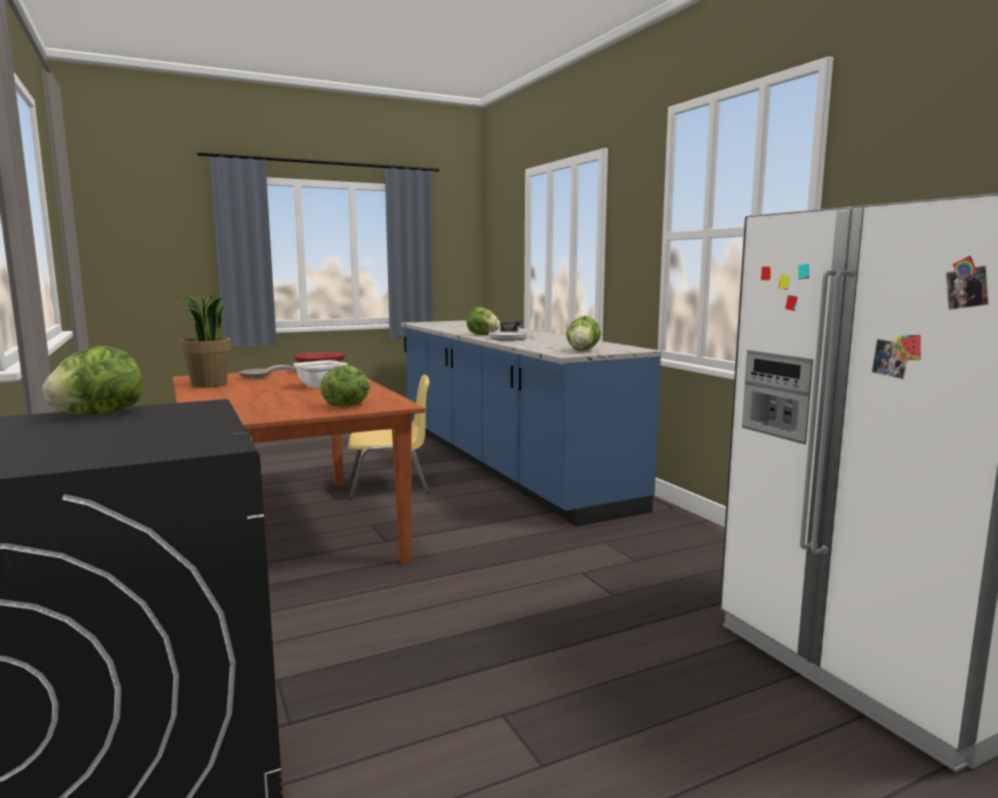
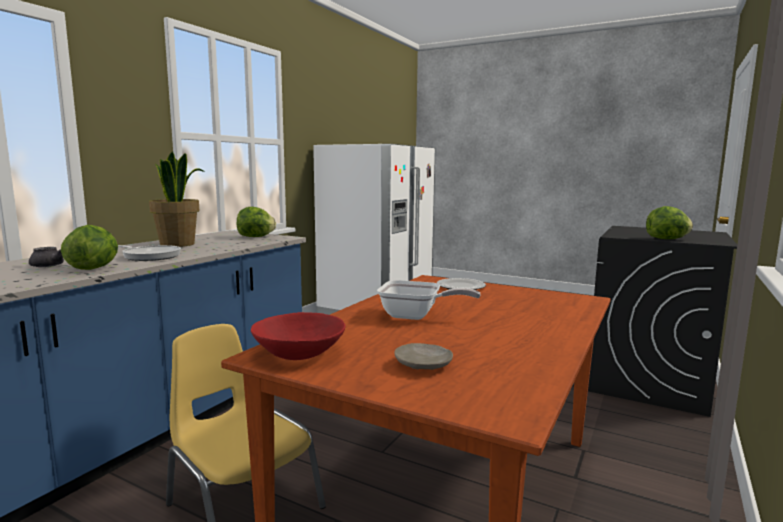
camera: 125 degrees left, 0 degrees up
(208, 385) = (517, 365): potted plant -> potted plant (178, 244)
(348, 405) = (461, 286): lettuce -> plate

